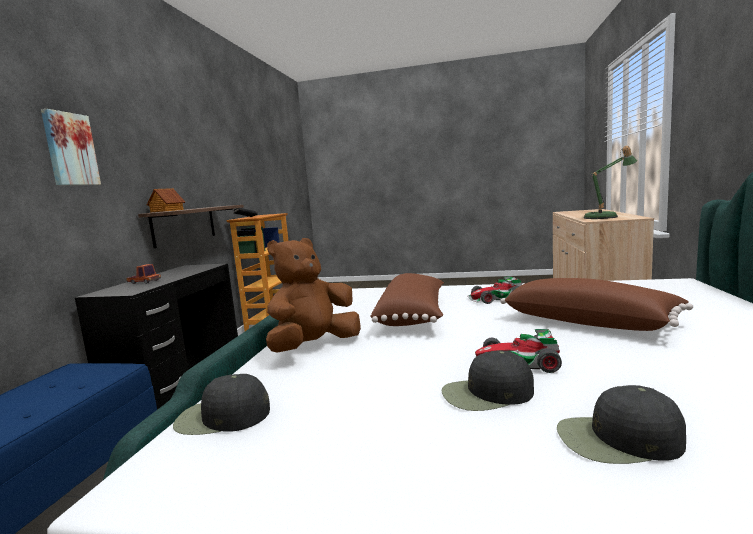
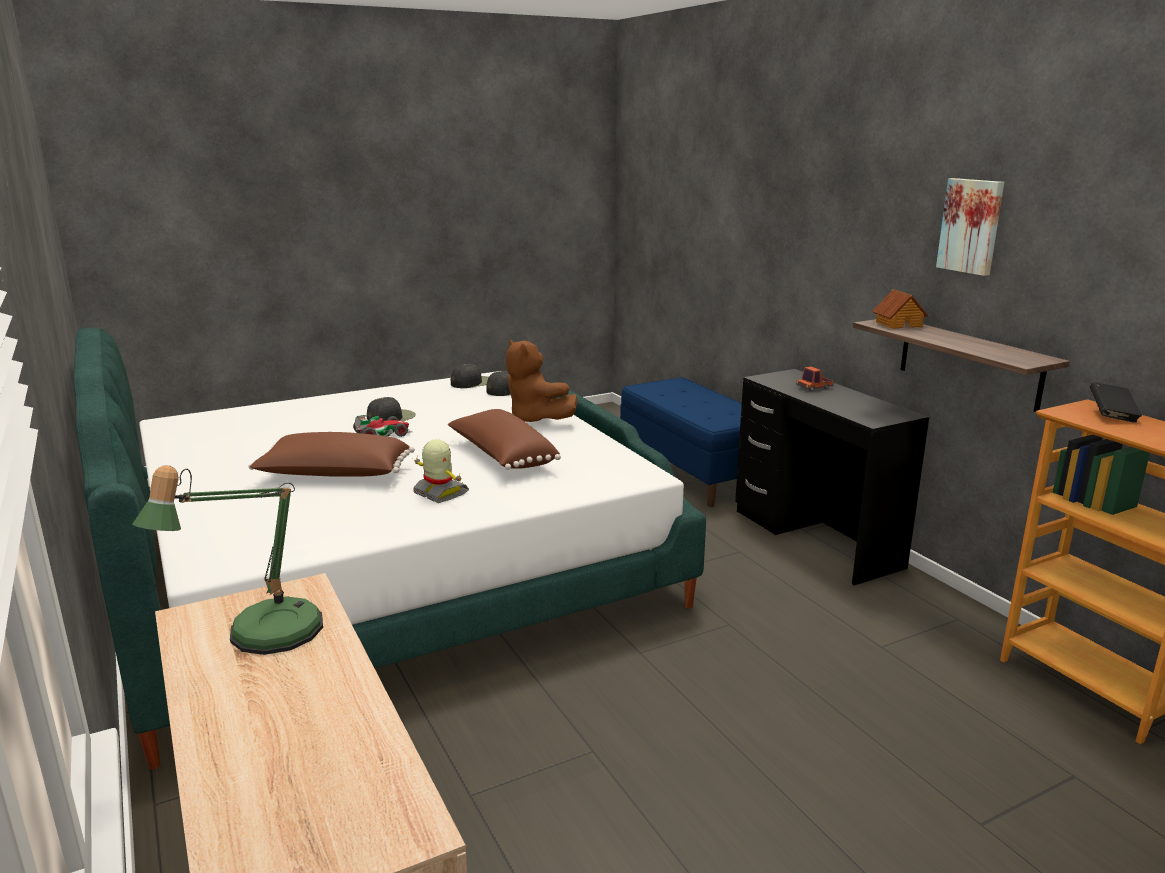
camera: 140 degrees right, 10 degrees up
(69, 149) = (839, 227): picture -> picture (971, 226)
(314, 346) = (536, 419): brown plush toy -> brown plush toy turned 135 degrees clockwise
(496, 299) = (440, 493): toy car -> toy robot
(618, 439) = (327, 415): black cap -> black cap (472, 382)

